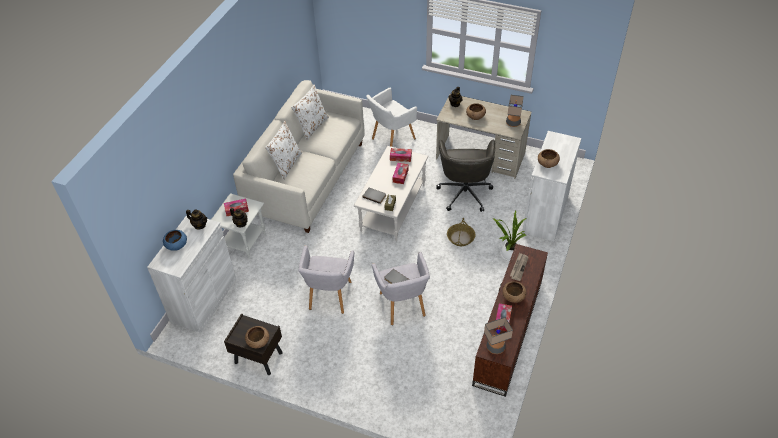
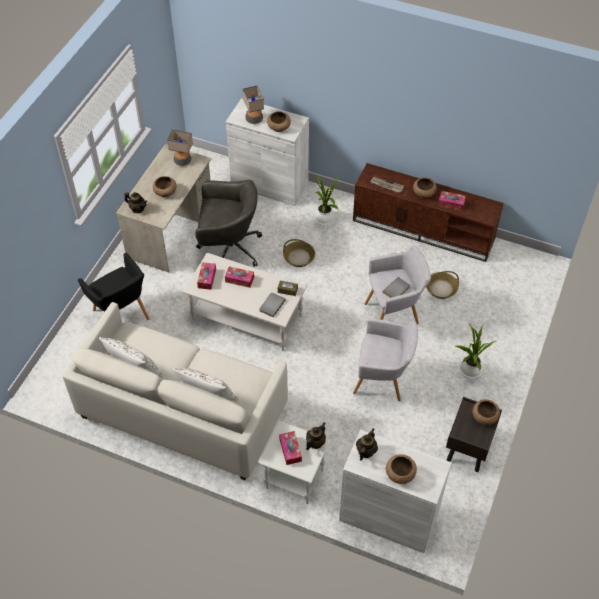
camera: 90 degrees left, 5 degrees up
(176, 245) = (400, 474): blue bowl -> brown bowl
(338, 363) = (469, 371): none -> potted plant
(391, 139) = (122, 316): white armchair -> black armchair
(433, 344) = (441, 288): none -> basket
(495, 347) = (483, 211): table lamp -> table lamp (254, 119)

